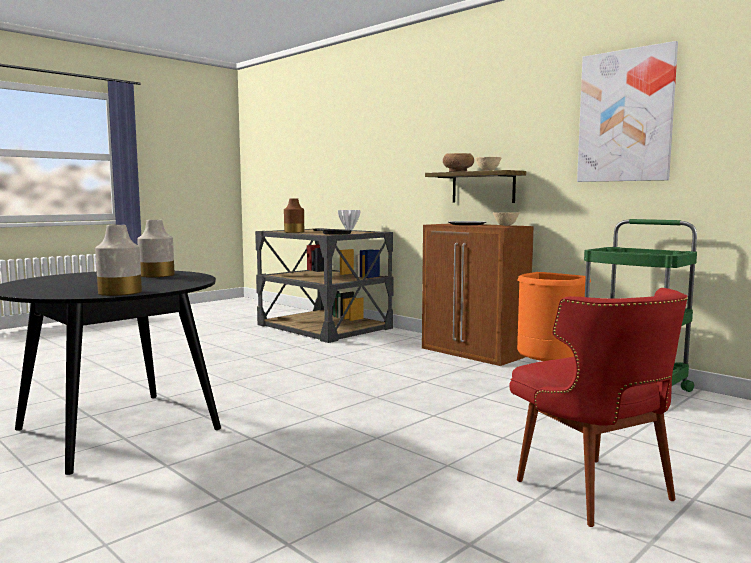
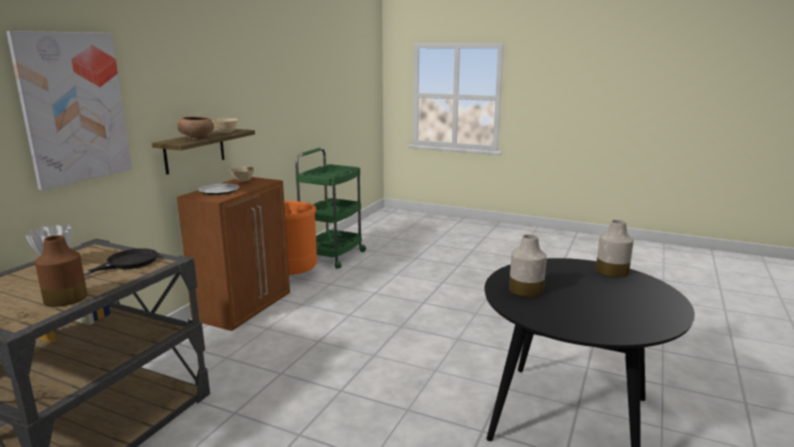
camera: 110 degrees left, 10 degrees up
(592, 490) = (484, 264): red chair -> none
(625, 116) = (280, 80): picture -> picture (74, 108)

